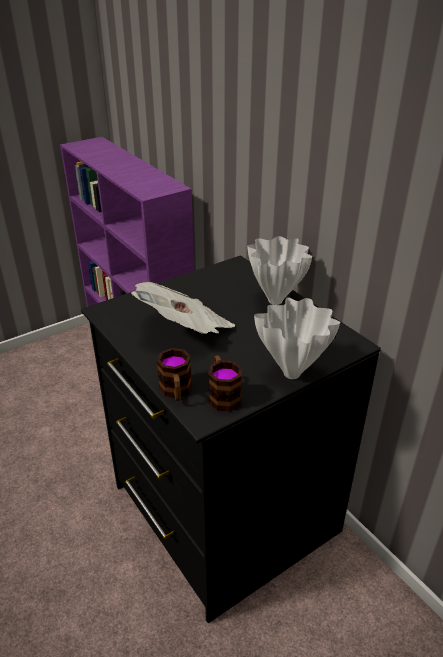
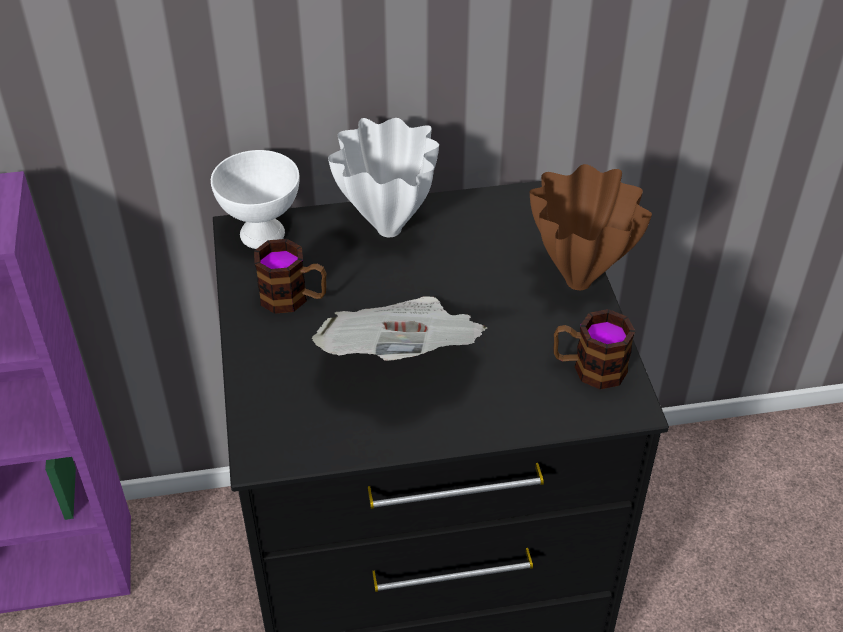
camera: 65 degrees left, 10 degrees up
(176, 392) = (556, 417): mug -> mug (293, 298)
(239, 269) = (261, 233): none -> white bowl
(293, 374) = (579, 280): white vase -> brown vase

